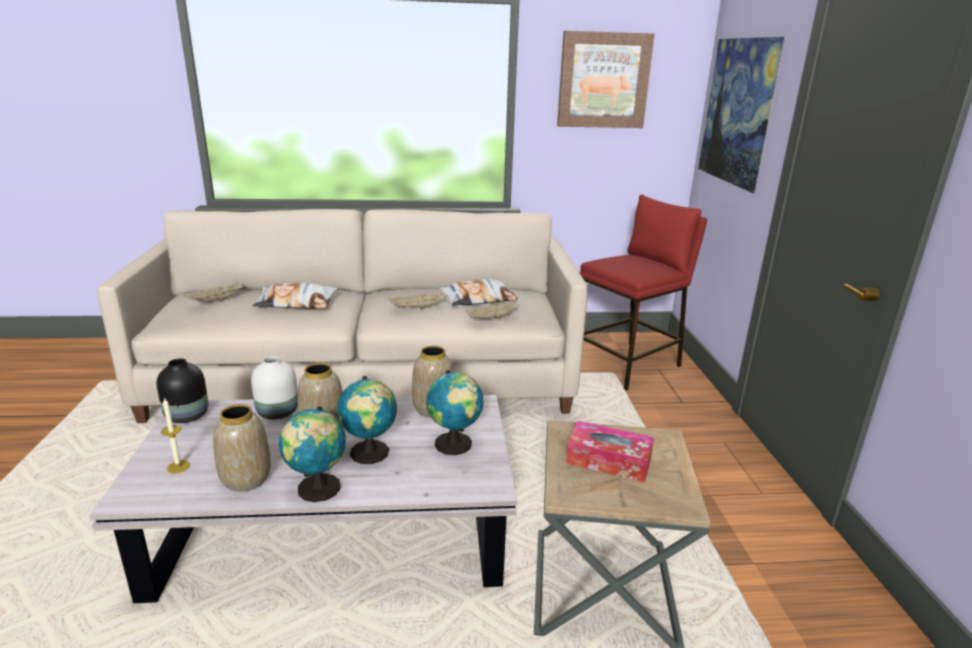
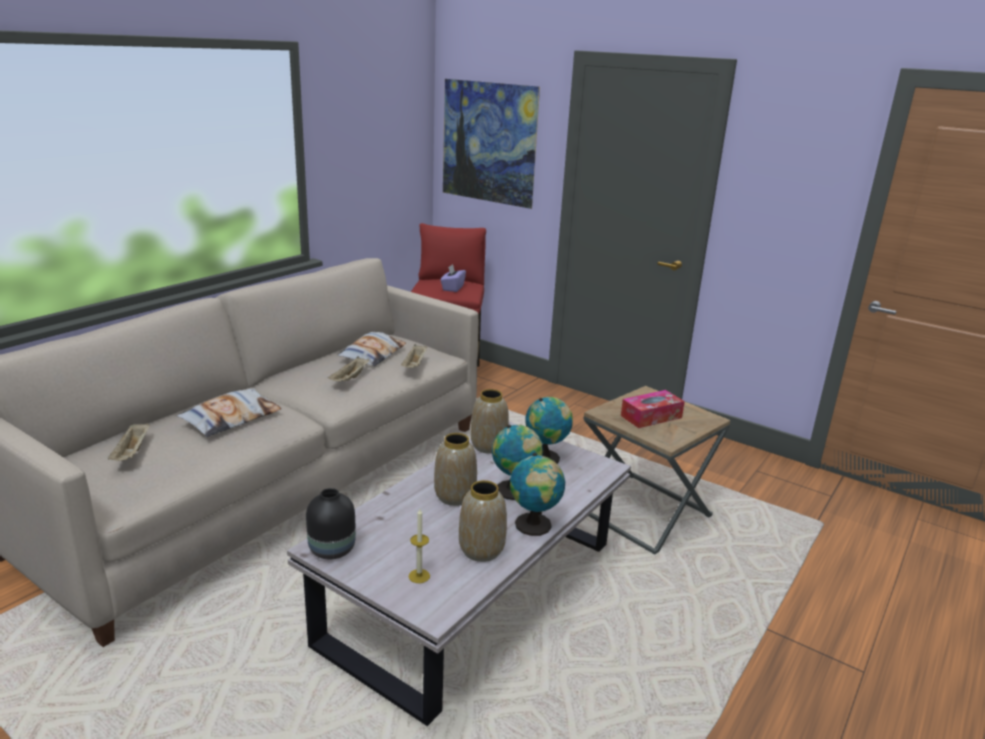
camera: 50 degrees left, 0 degrees up
(276, 412) = (394, 506): white vase -> none
(603, 80) = (368, 121): picture -> none
(634, 266) = (452, 288): none -> purple tissue box

